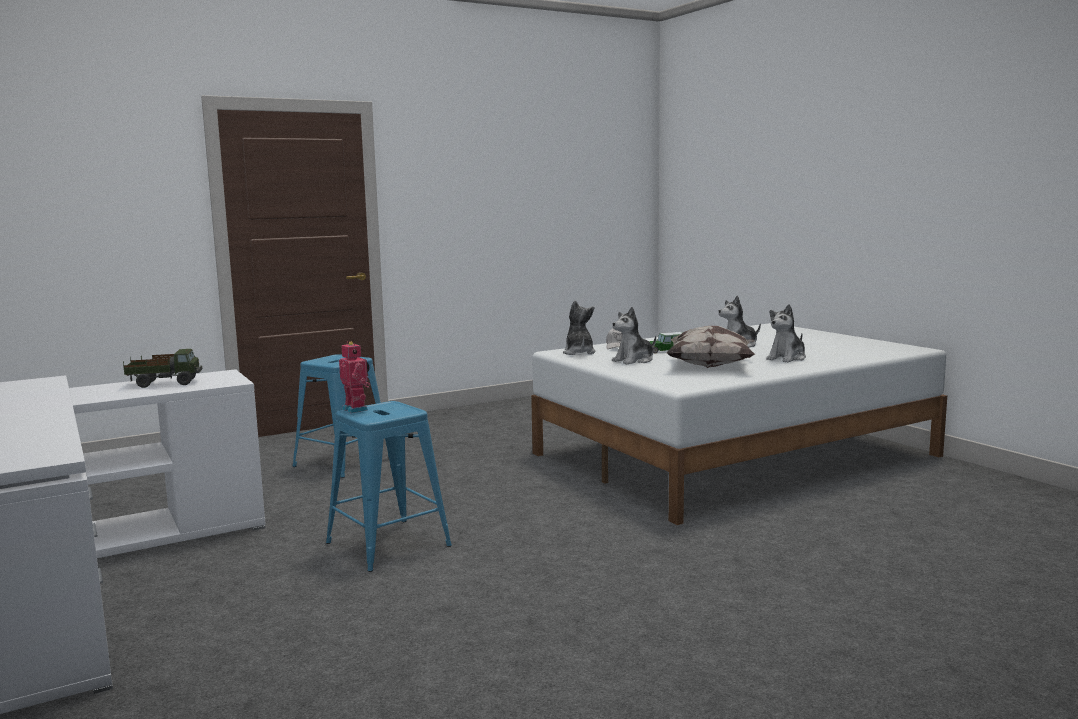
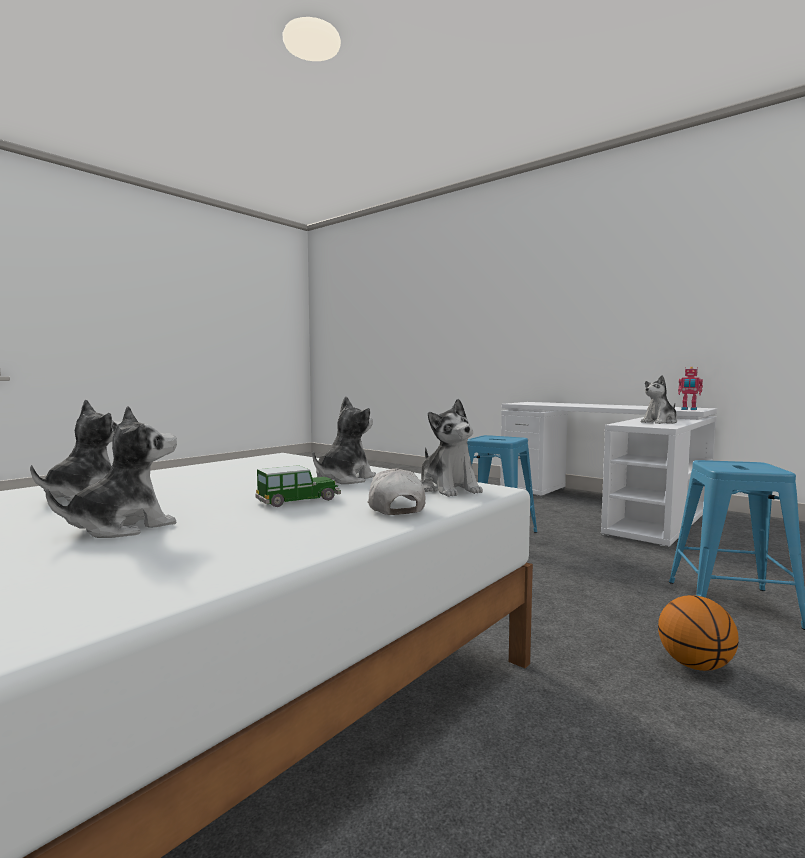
camera: 160 degrees right, 5 degrees down
(164, 383) = (660, 422): toy truck -> plush toy
(356, 409) = (516, 438): toy robot -> toy robot (689, 409)
(447, 445) = (694, 665): none -> basketball
(711, 366) = (231, 477): pillow -> none

